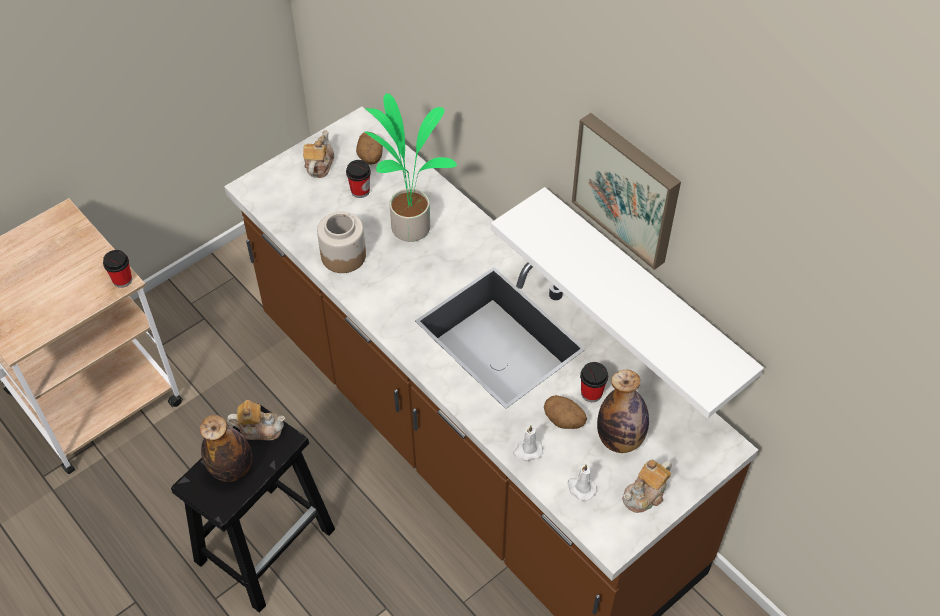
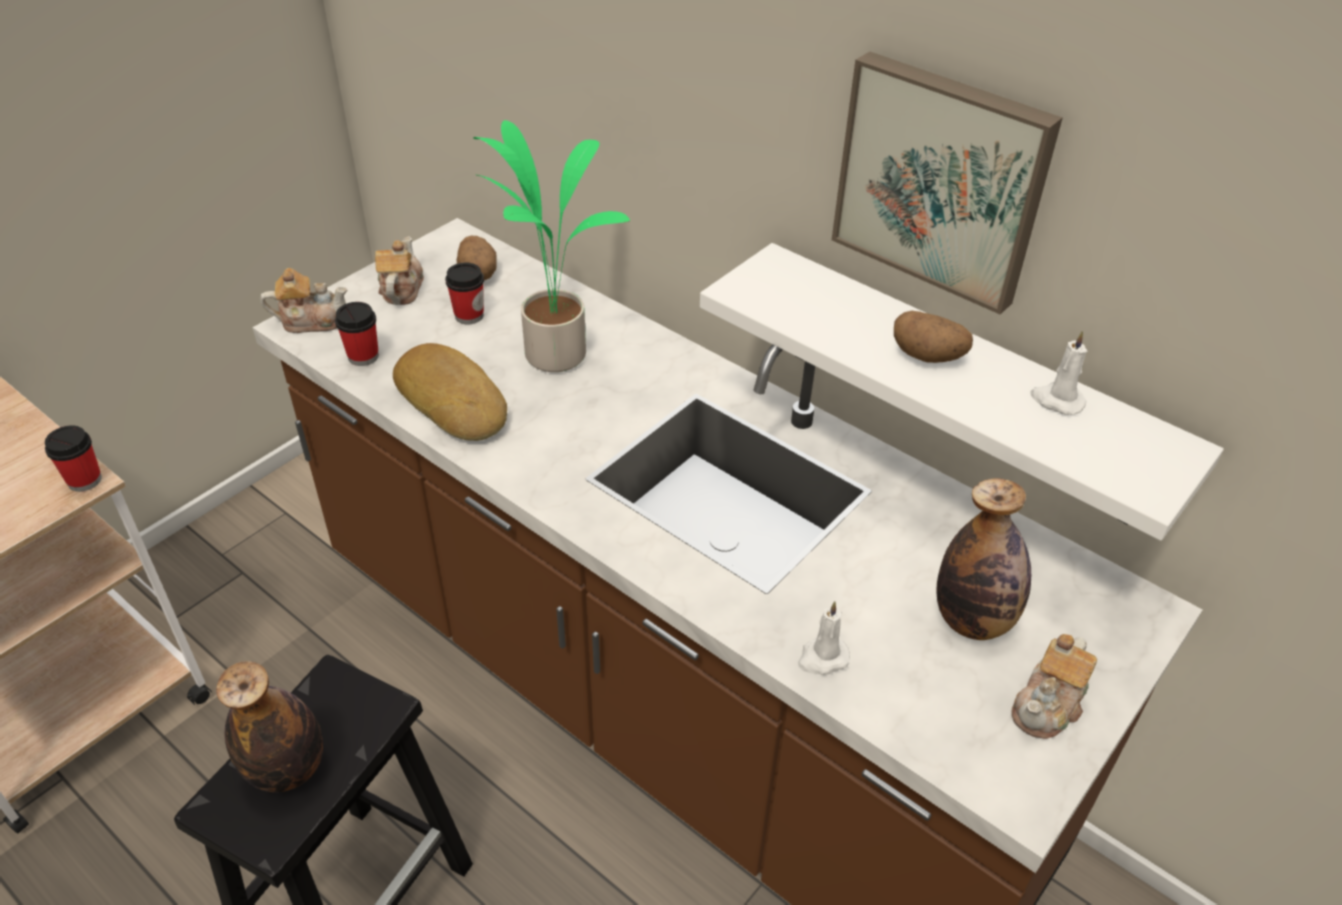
camera: 10 degrees left, 10 degrees down
(260, 429) = (334, 695): teapot -> teapot (311, 321)
(343, 255) = (454, 400): jar -> bread
(564, 420) = (871, 601): potato -> potato (928, 356)
(581, 488) = (933, 709): white candle -> white candle (1056, 400)
(591, 393) = (902, 554): cup -> cup (363, 356)

